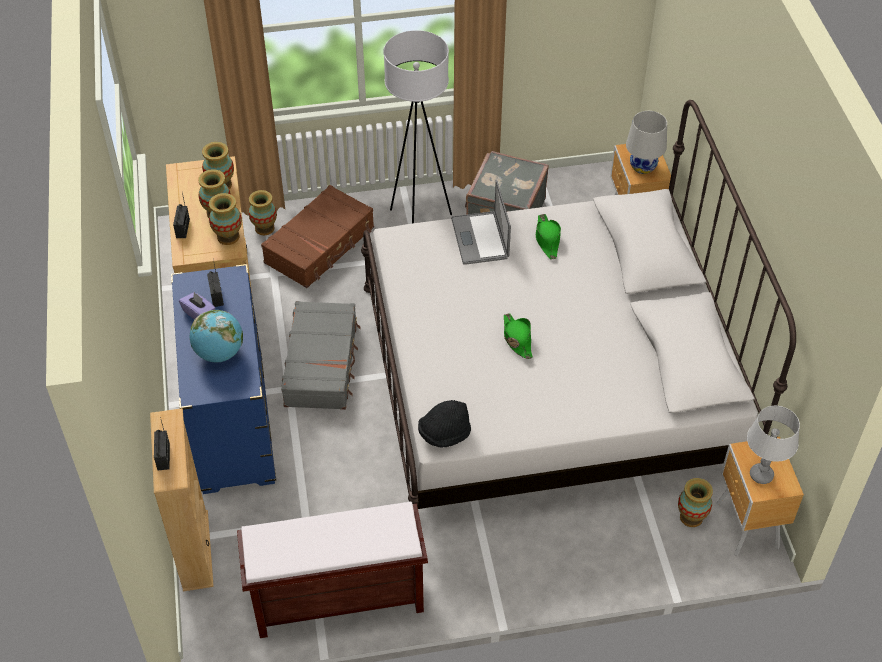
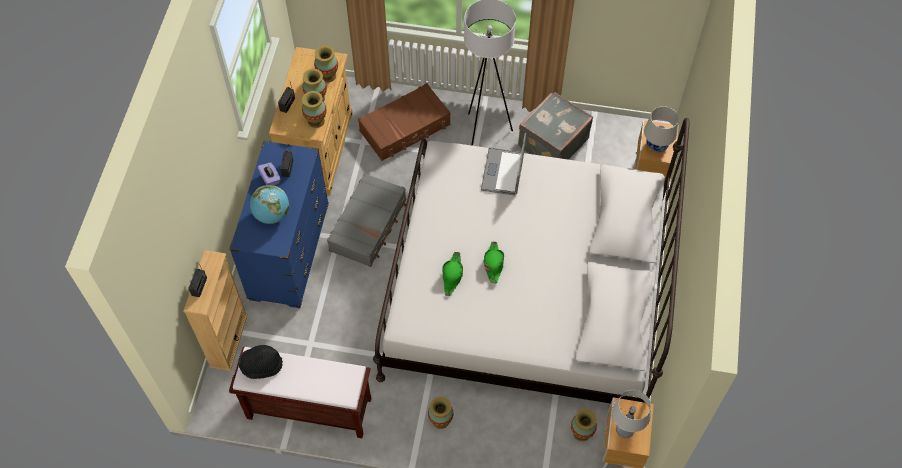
camera: 20 degrees right, 10 degrees up
(265, 228) = (371, 102): vase -> vase (441, 420)
(444, 434) = (409, 322): black hat -> black hat (261, 366)
(547, 239) = (552, 188): green hat -> green hat (452, 275)

